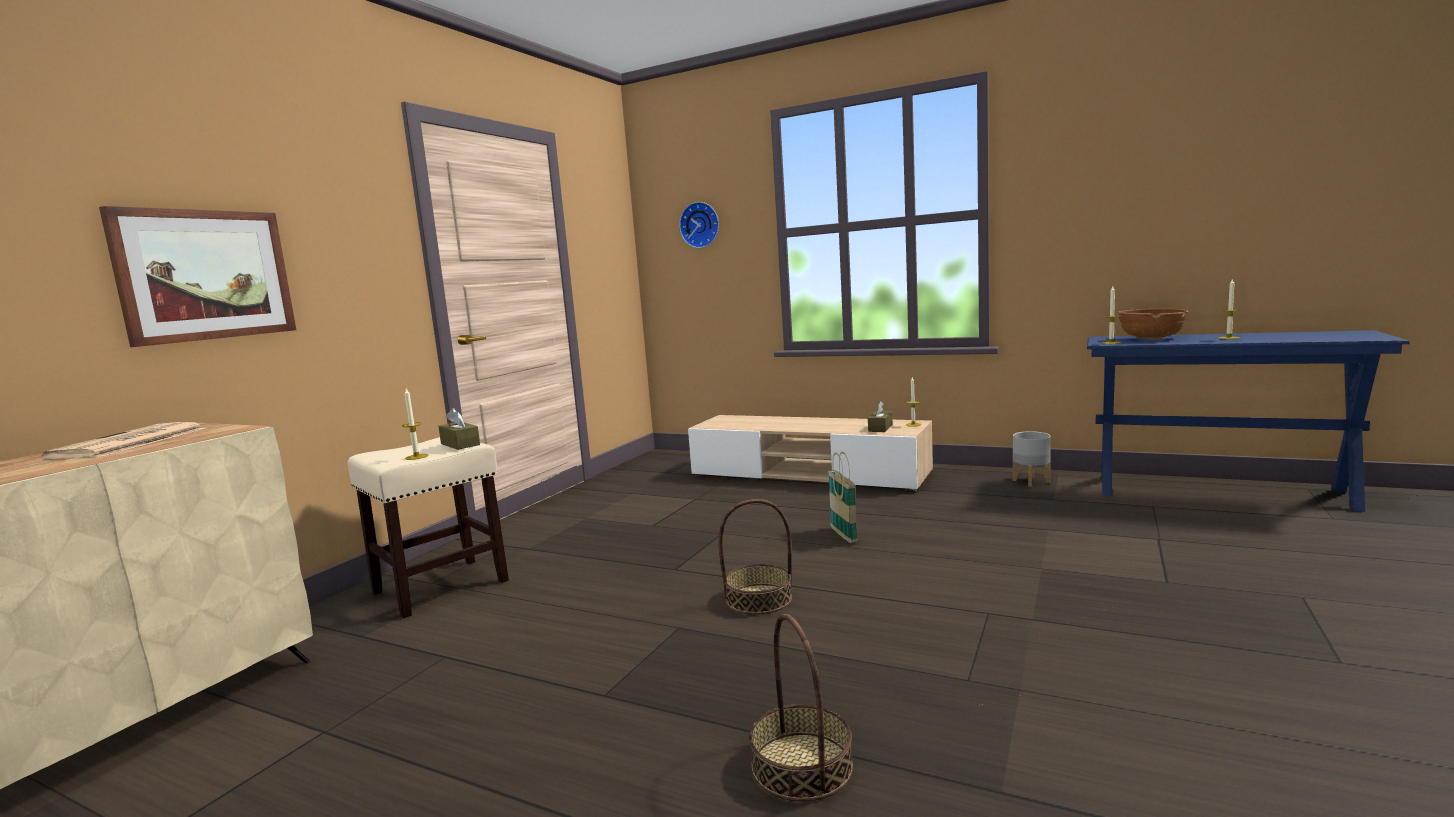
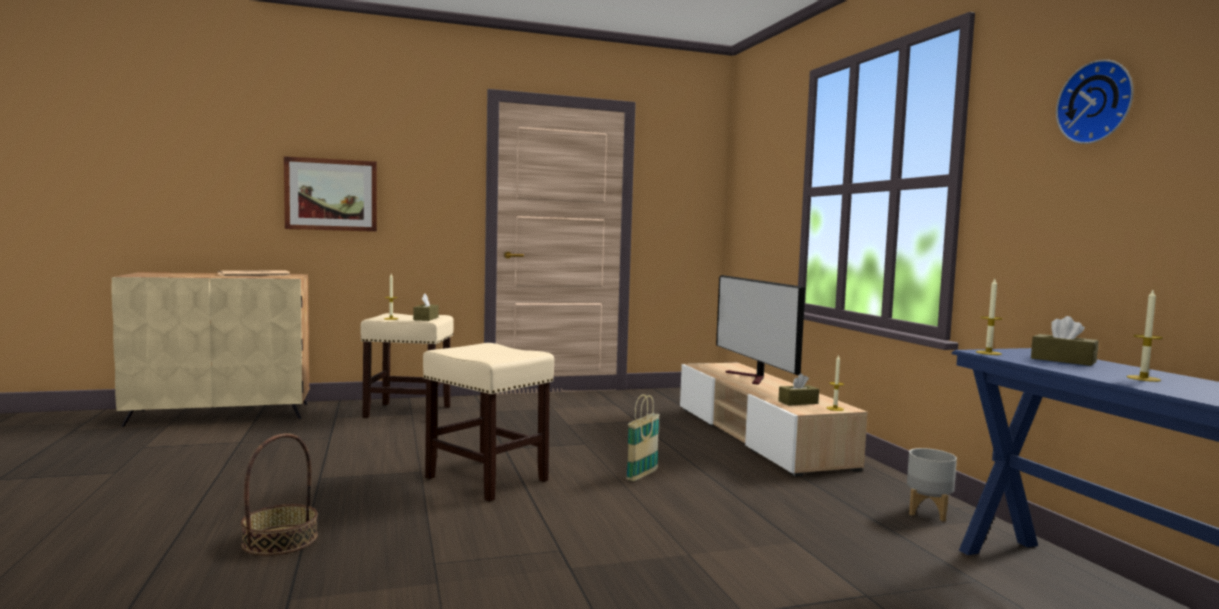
camera: 45 degrees right, 5 degrees down
(700, 225) = (761, 181): wall clock -> wall clock (1098, 102)
(759, 599) = (488, 479): basket -> beige stool
(783, 422) = (752, 378): none -> television
(1151, 338) = (1063, 360): brown bowl -> brown tissue box

